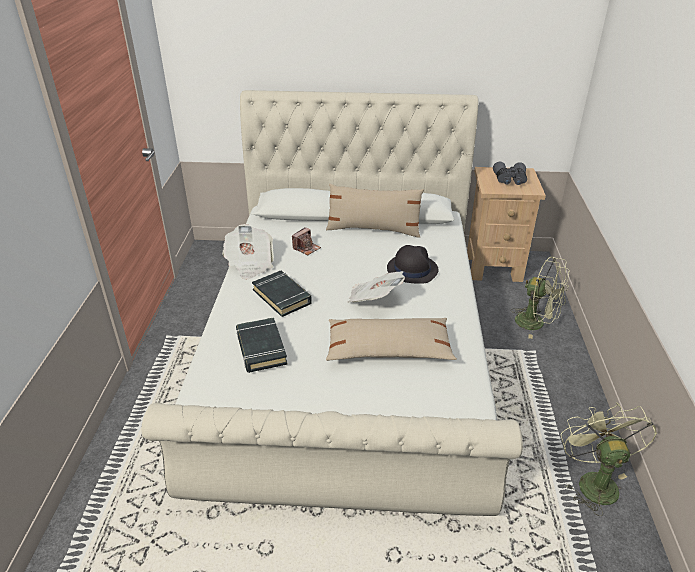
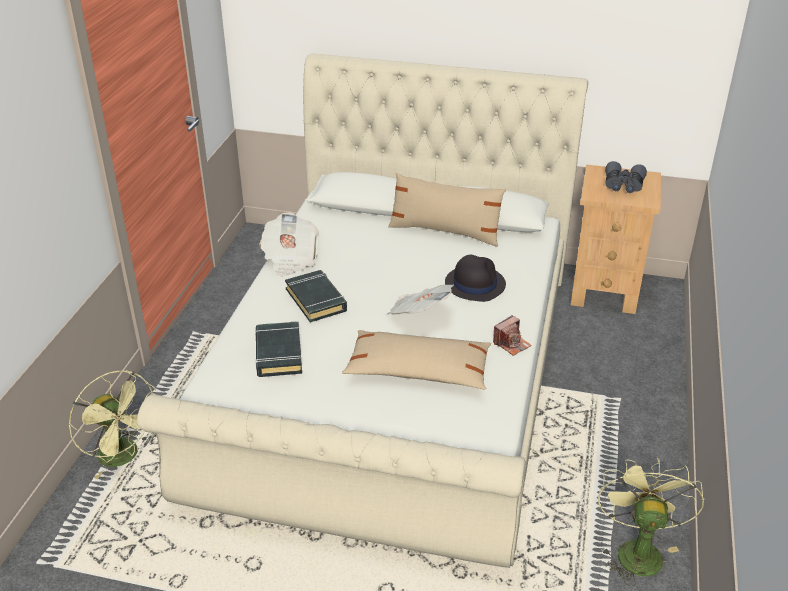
camera: 10 degrees right, 0 degrees up
(306, 248) = (359, 247): camera -> camera (511, 344)
(536, 323) = (634, 366): green fan -> green fan (124, 457)

